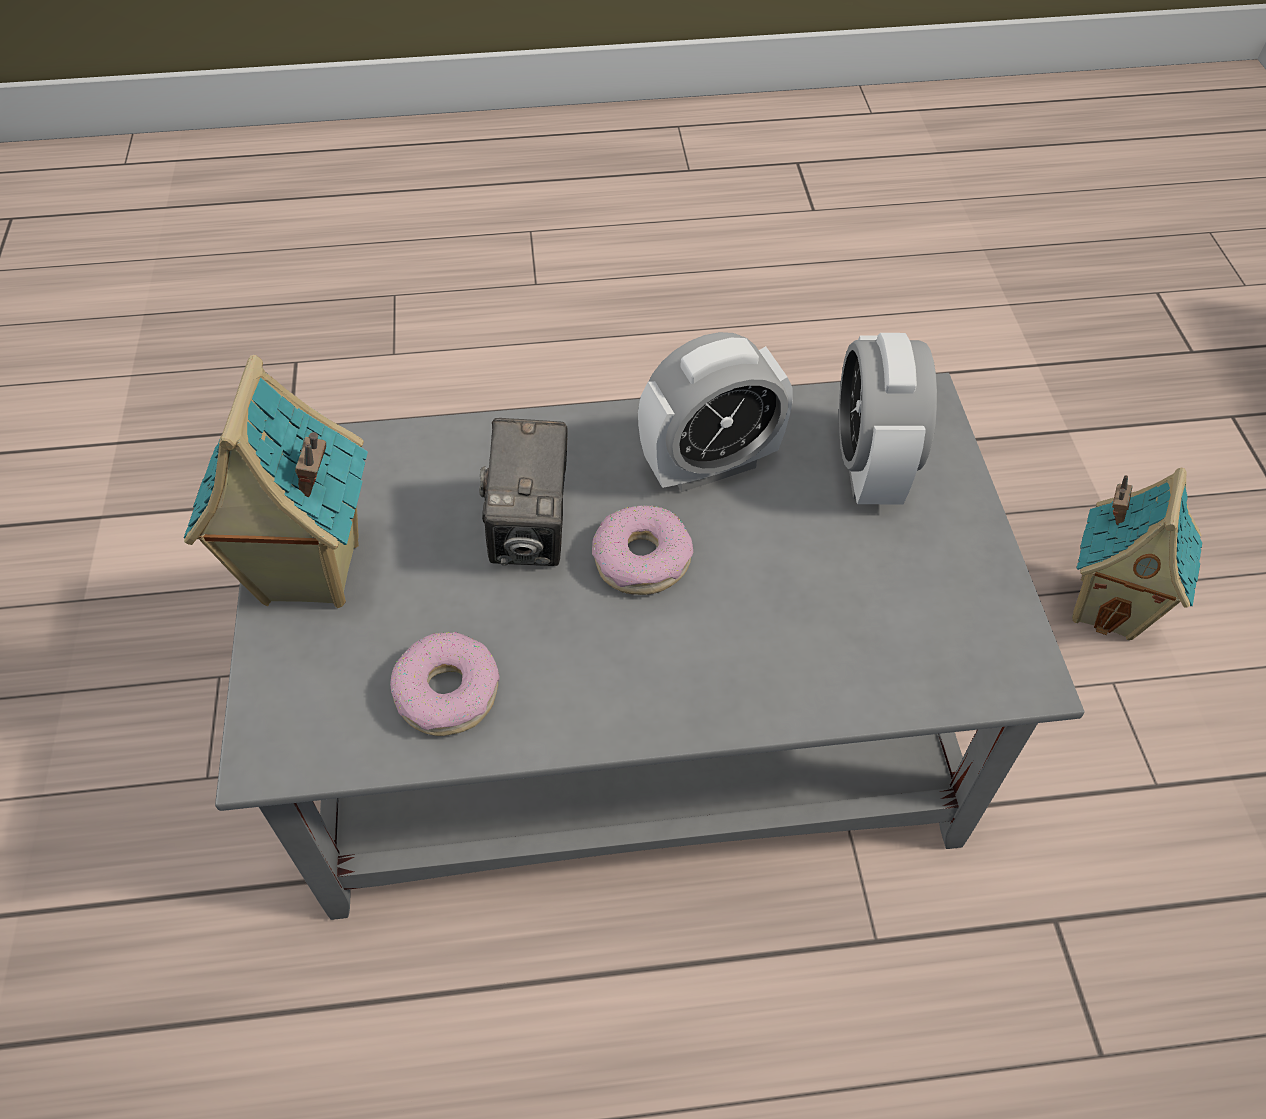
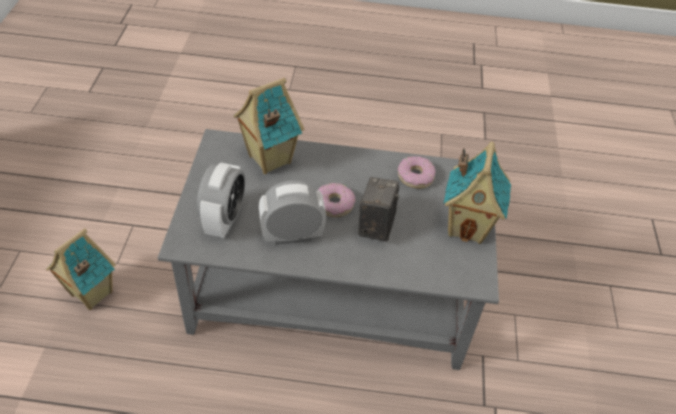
camera: 170 degrees left, 5 degrees down
(857, 648) = (268, 159): none -> toy house

